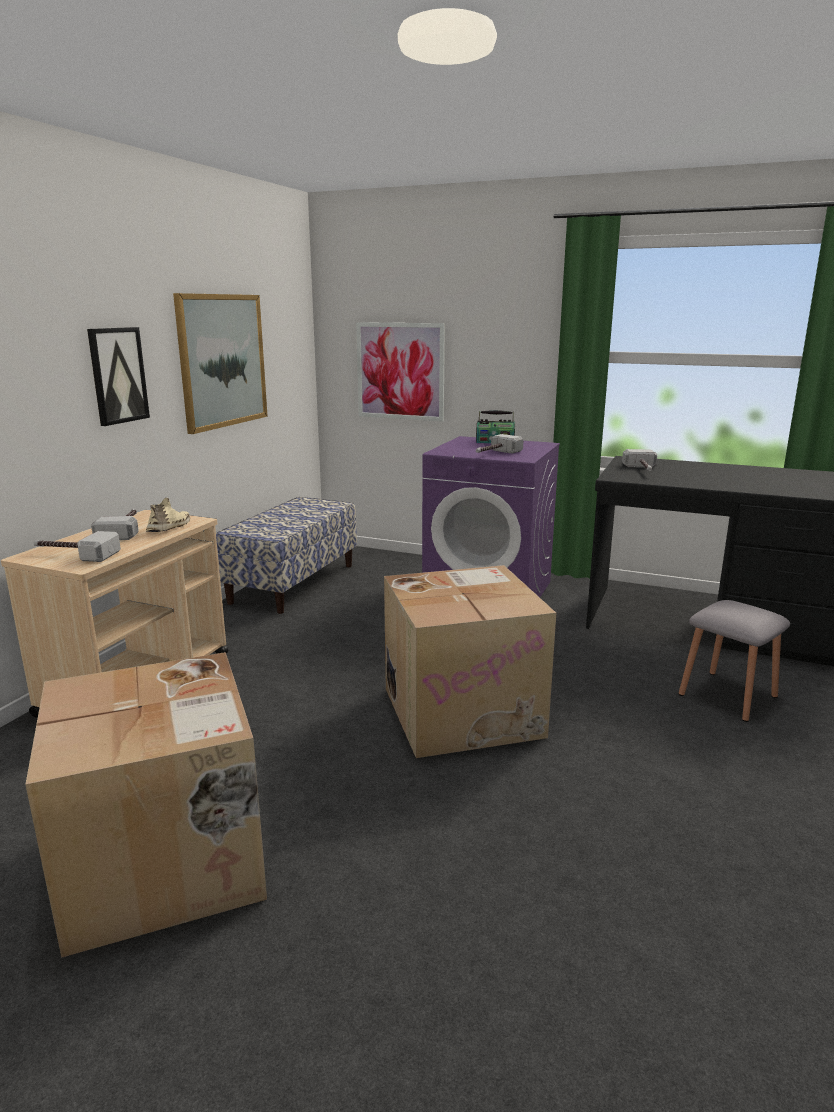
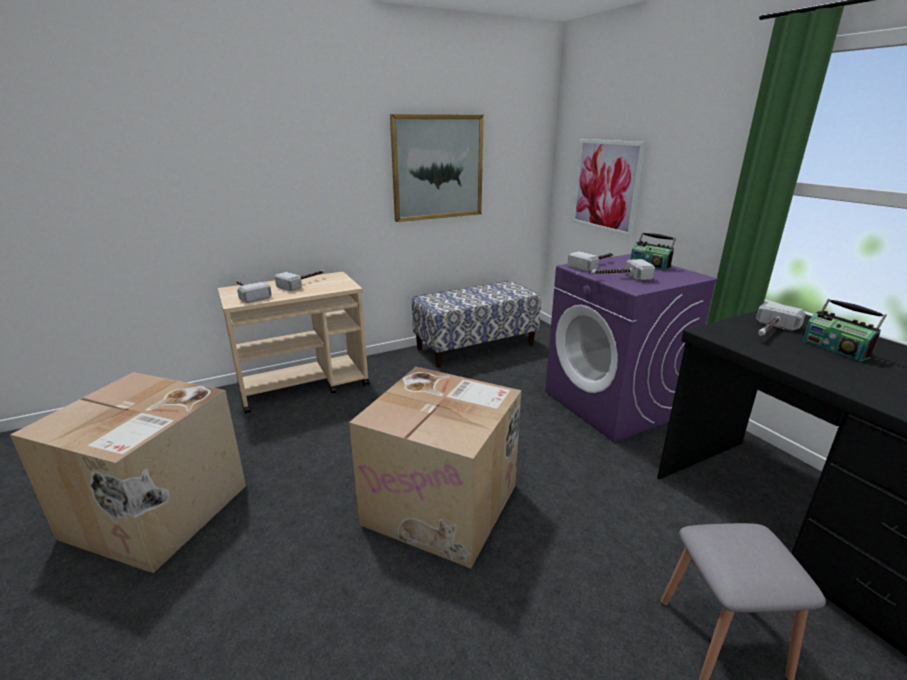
camera: 40 degrees right, 5 degrees up
(118, 375) = (329, 175): picture -> none
(170, 527) = (326, 288): beige shoe -> none
(453, 448) = (594, 265): none -> hammer
(689, 471) = (835, 348): none -> radio

